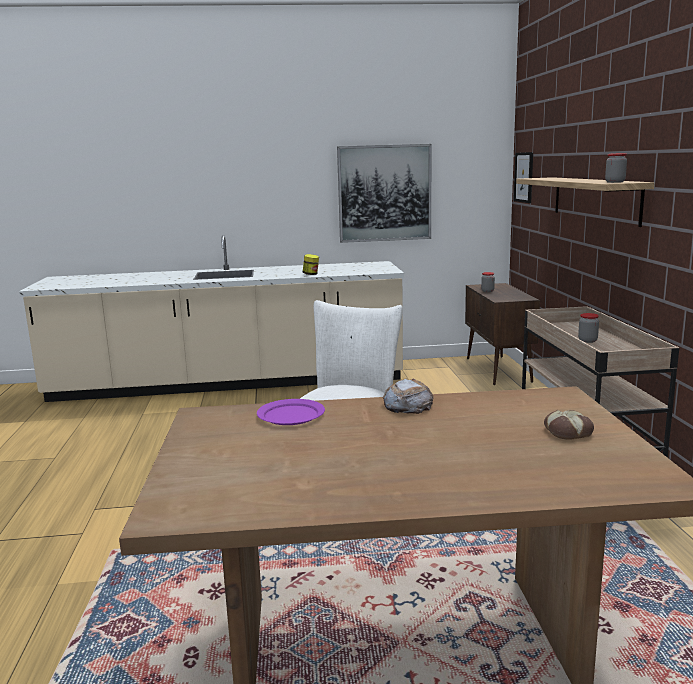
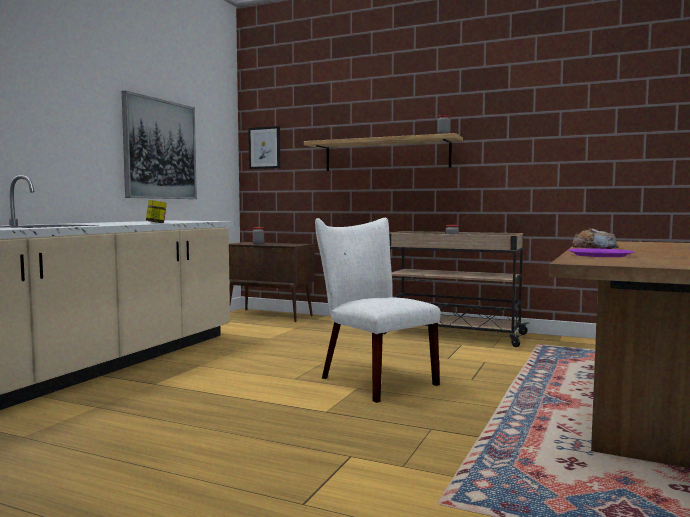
camera: 60 degrees left, 10 degrees down
(568, 431) = (665, 244): bread -> none

